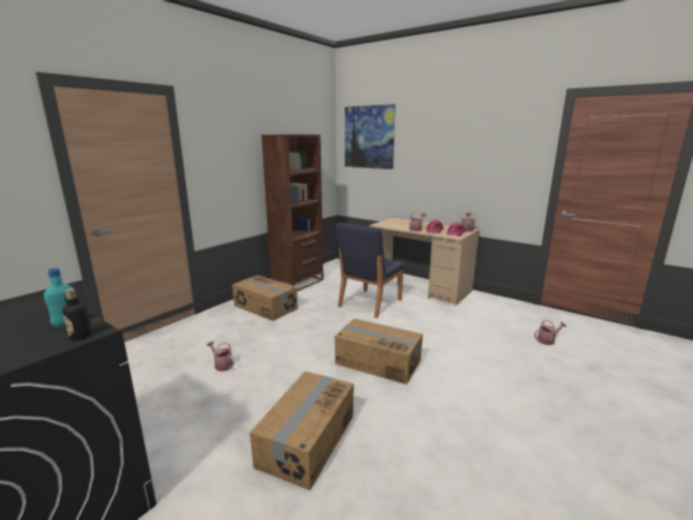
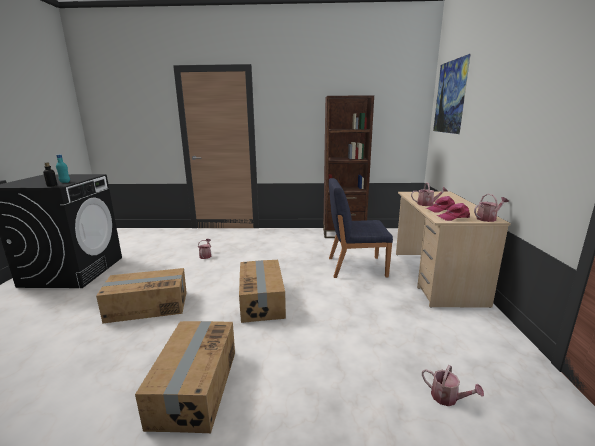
camera: 55 degrees right, 0 degrees up
(265, 307) = (289, 239): cardboard box -> cardboard box (194, 387)

